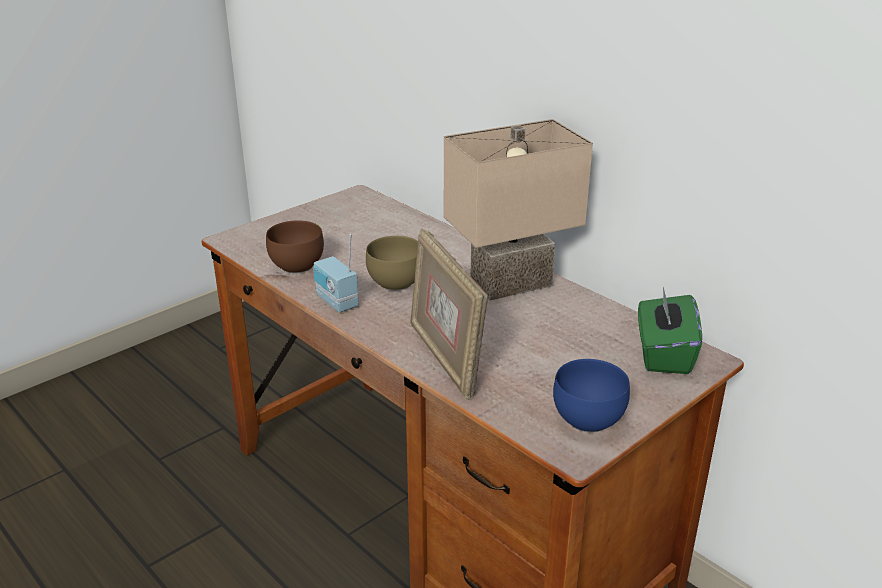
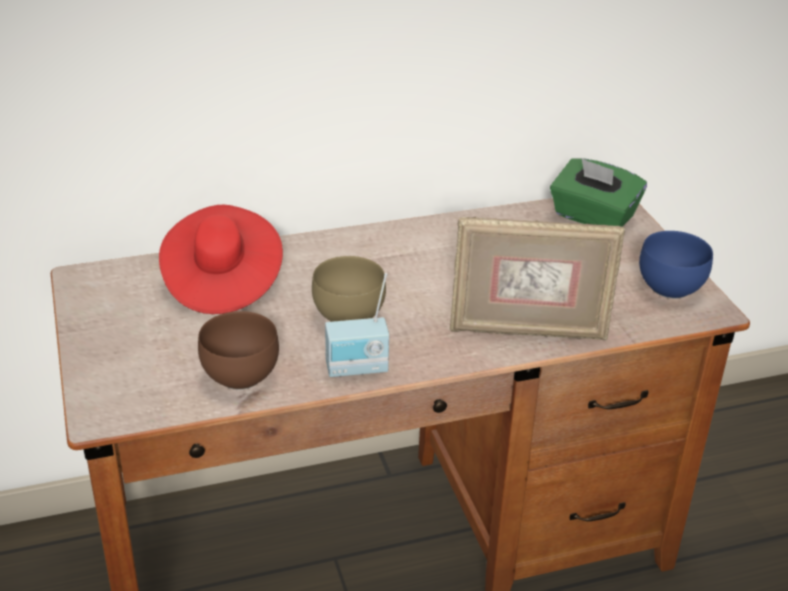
camera: 65 degrees left, 5 degrees up
(394, 232) = (221, 282): none -> red hat
(510, 281) = (406, 246): beige table lamp -> none

